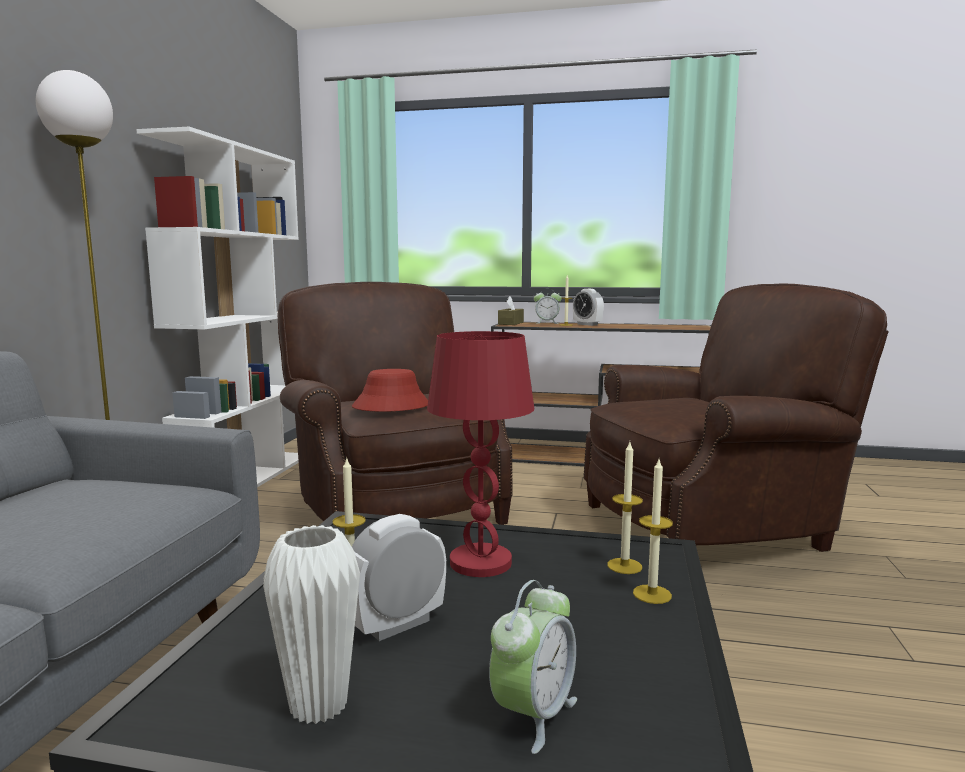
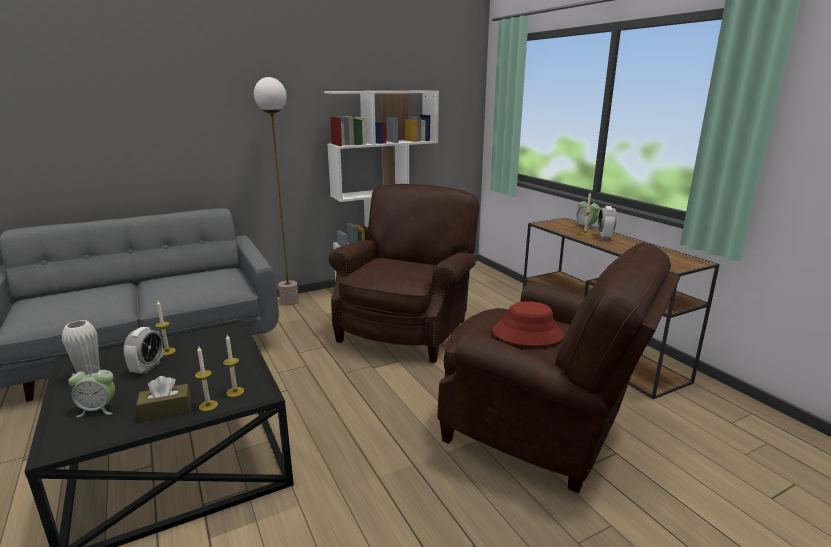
camera: 50 degrees right, 10 degrees up
(391, 406) = (381, 269): red hat -> red hat (527, 333)
(397, 624) = (147, 367): alarm clock -> alarm clock turned 90 degrees clockwise
(480, 562) = (213, 362): red table lamp -> none
(510, 323) = (554, 222): brown tissue box -> brown tissue box (166, 410)

